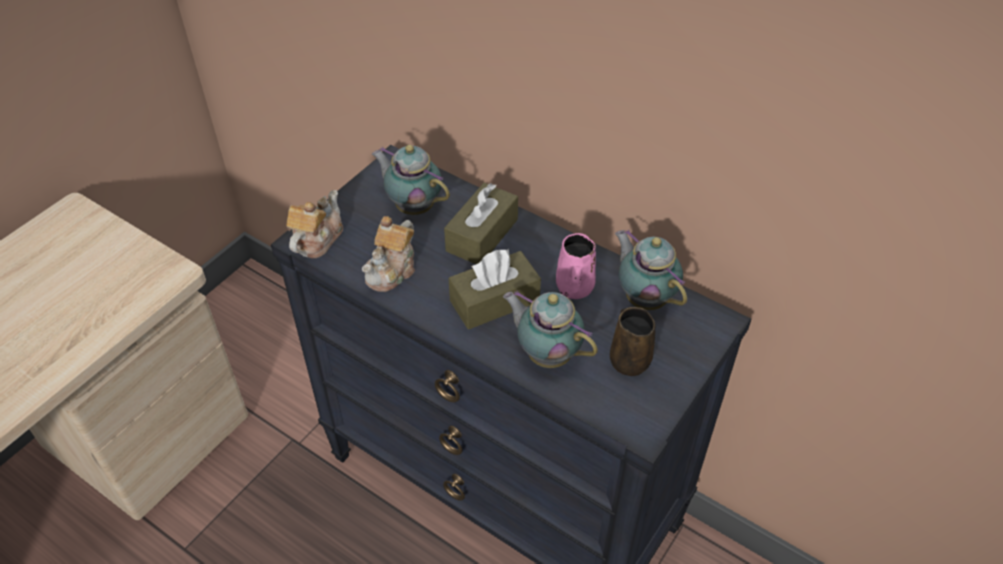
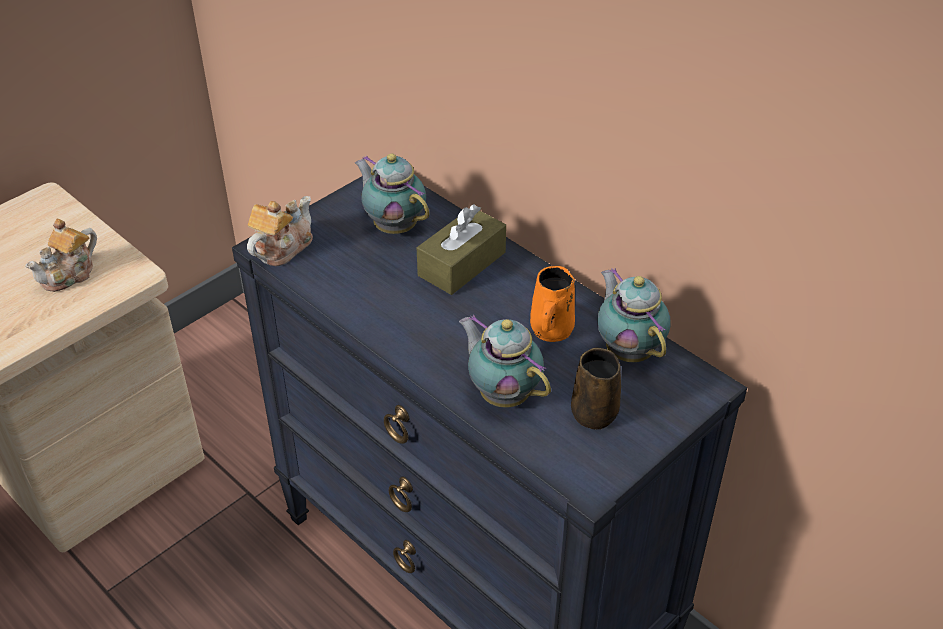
camera: 10 degrees right, 5 degrees down
(392, 270) = (355, 288): teapot -> teapot (69, 274)
(494, 301) = (458, 333): brown tissue box -> none
(574, 289) = (550, 331): pink mug -> orange mug

